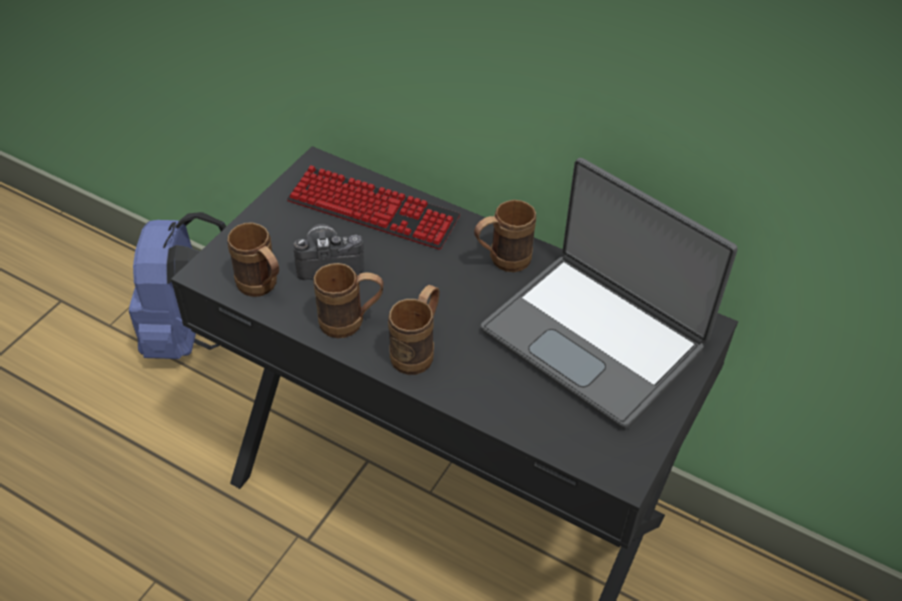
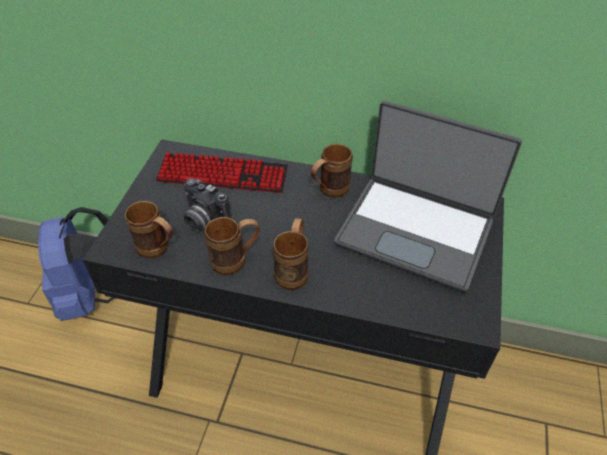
camera: 15 degrees left, 0 degrees up
(329, 262) = (203, 219): camera -> camera turned 120 degrees counterclockwise

